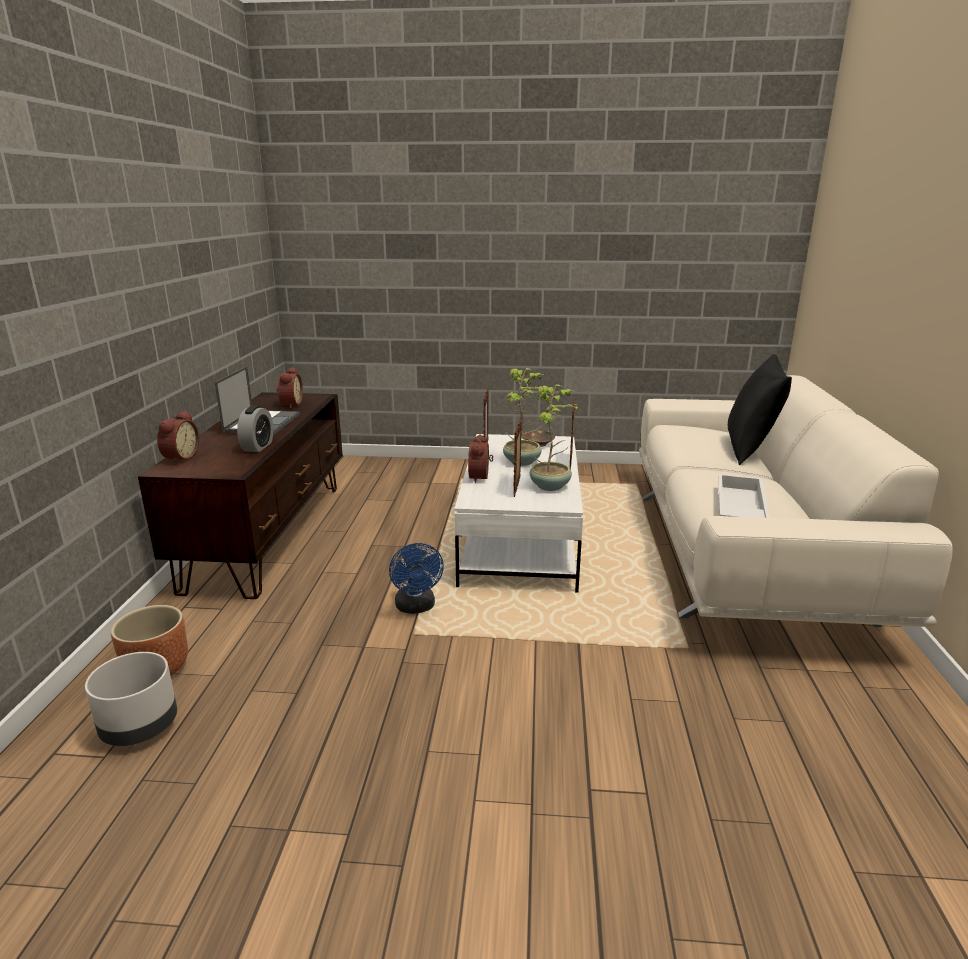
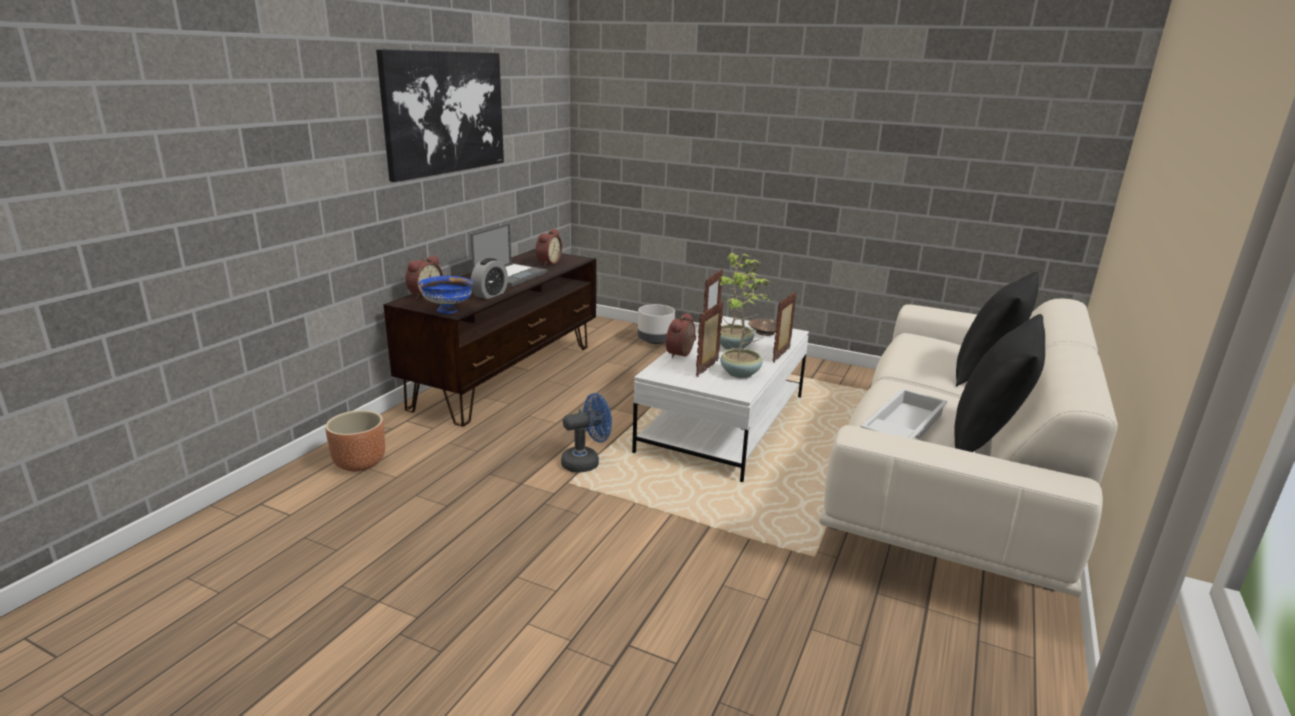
camera: 20 degrees right, 0 degrees up
(140, 727) = (324, 501): grey planter -> grey planter (655, 341)
(165, 245) = (445, 112): none -> picture
(224, 471) = (448, 310): none -> blue bowl
(416, 607) = (586, 462): blue fan -> blue fan turned 120 degrees counterclockwise
(802, 505) = (987, 438): none -> black pillow

